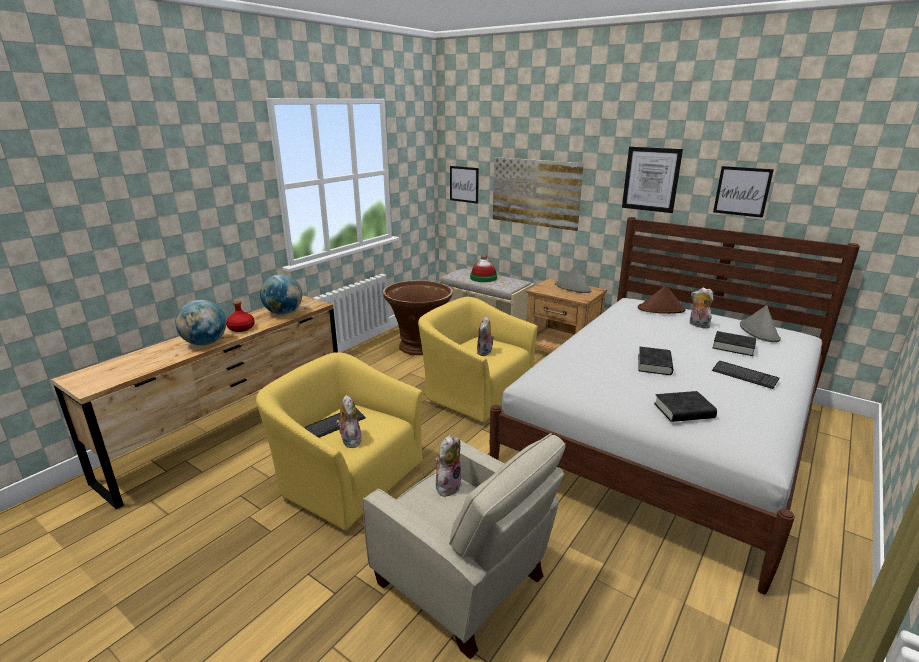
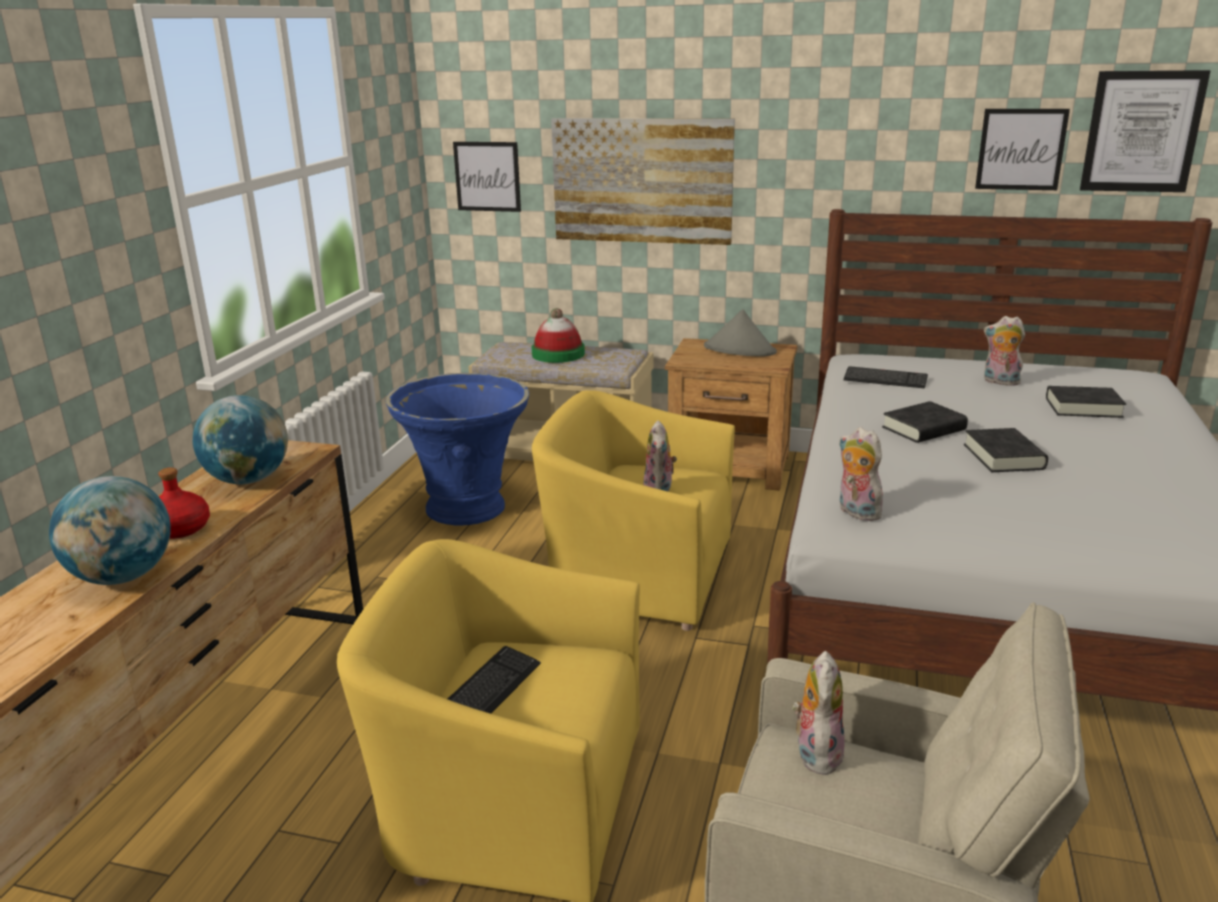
camera: 20 degrees left, 0 degrees up
(350, 440) = (547, 715): plush toy -> plush toy (856, 512)
(419, 347) = (468, 508): brown planter -> blue planter
(651, 179) = (863, 140): picture -> picture (1142, 132)
(661, 309) = (922, 365): brown hat -> none
(684, 411) = (1118, 524): black book -> black book (924, 429)
(744, 376) = (1143, 450): keyboard -> keyboard (885, 379)
(759, 332) = (1093, 378): grey hat -> none

